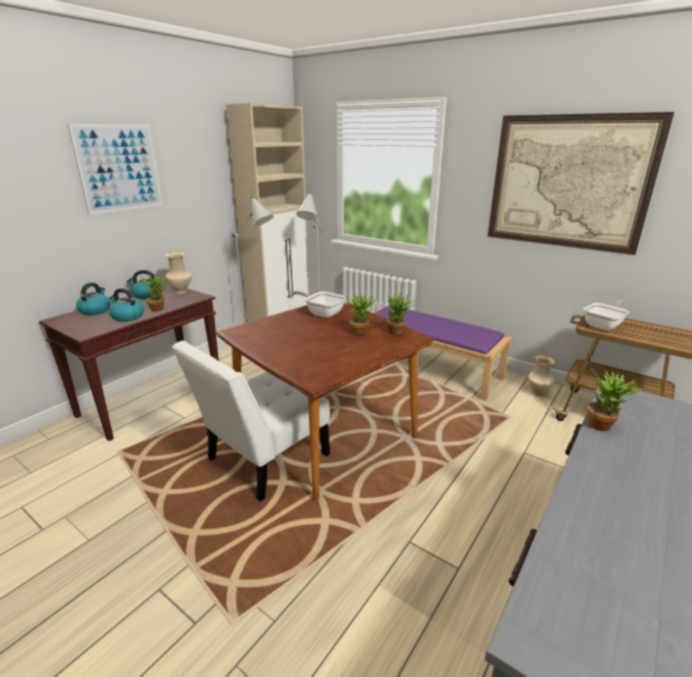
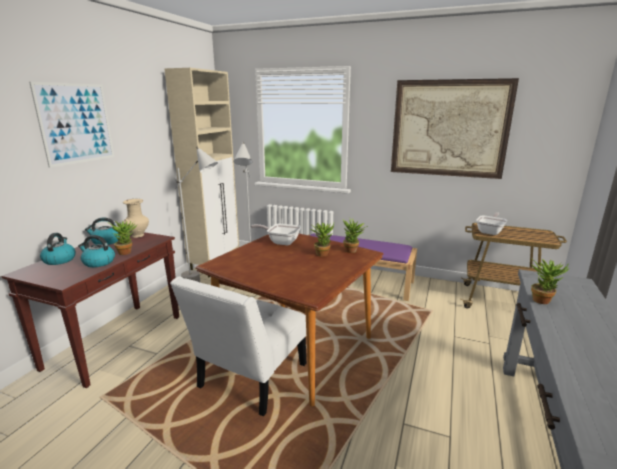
camera: 15 degrees left, 5 degrees down
(538, 392) = (442, 289): beige vase -> none

